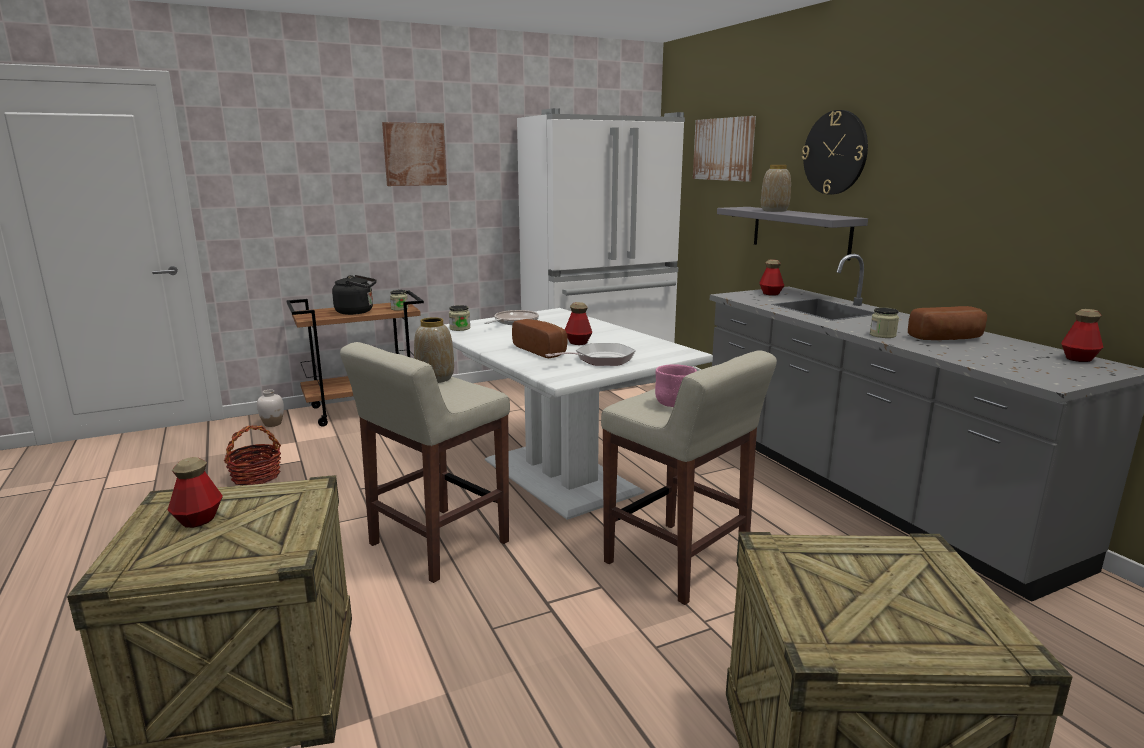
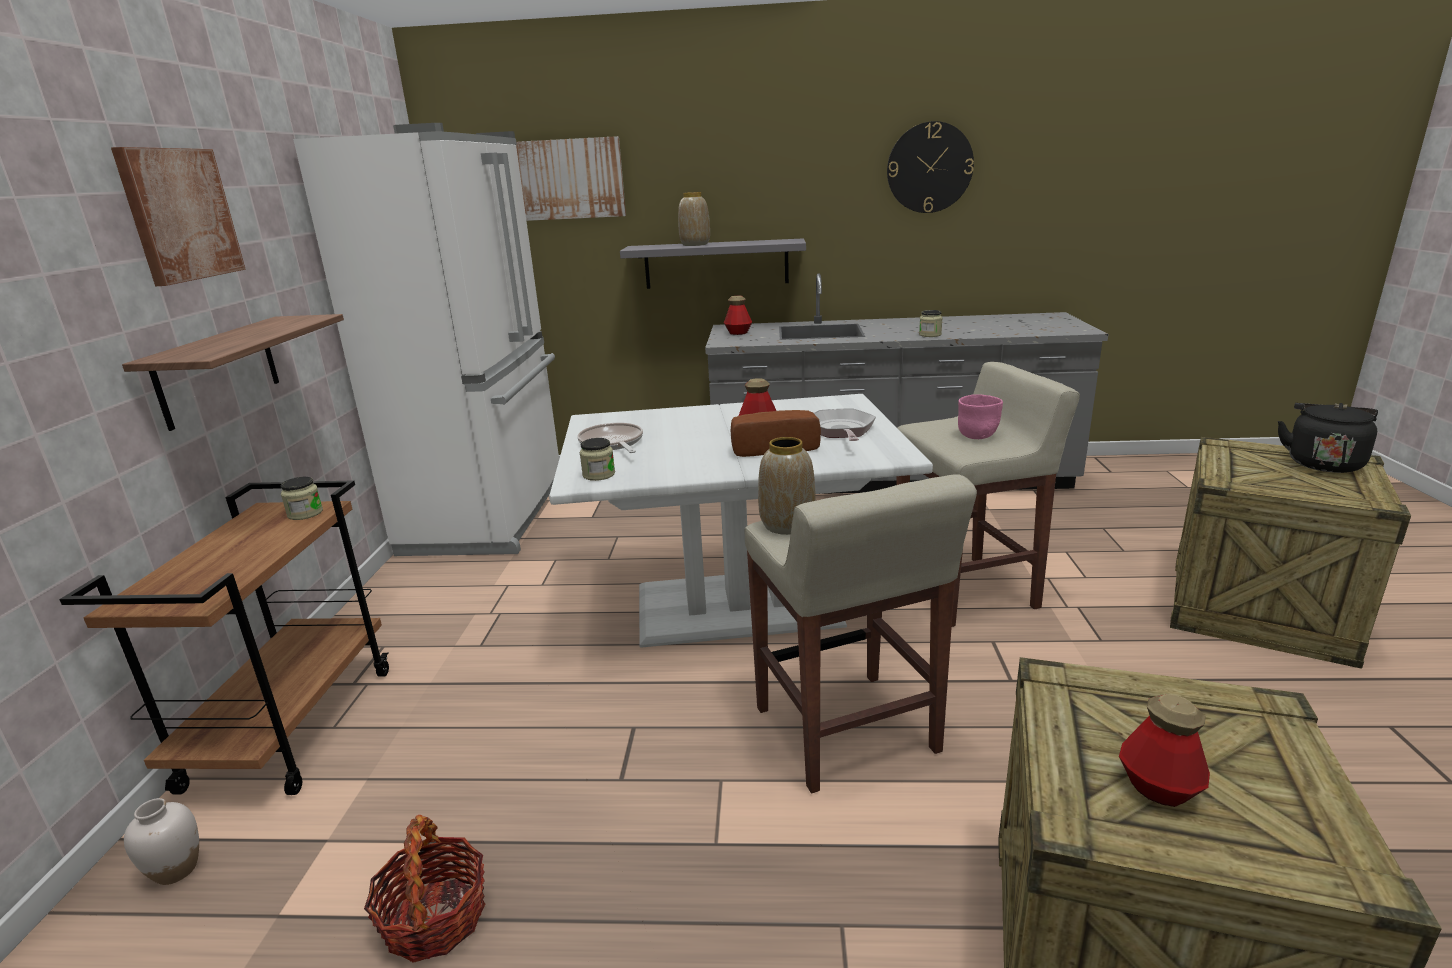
camera: 60 degrees left, 5 degrees up
(357, 312) = (250, 549): black kettle -> black kettle (1322, 463)
(414, 232) = (218, 371): none -> shelf
(835, 152) = (750, 175): wall clock -> wall clock (929, 168)
(948, 339) = (956, 325): bread -> none
(1078, 359) = (1030, 316): bottle -> none

